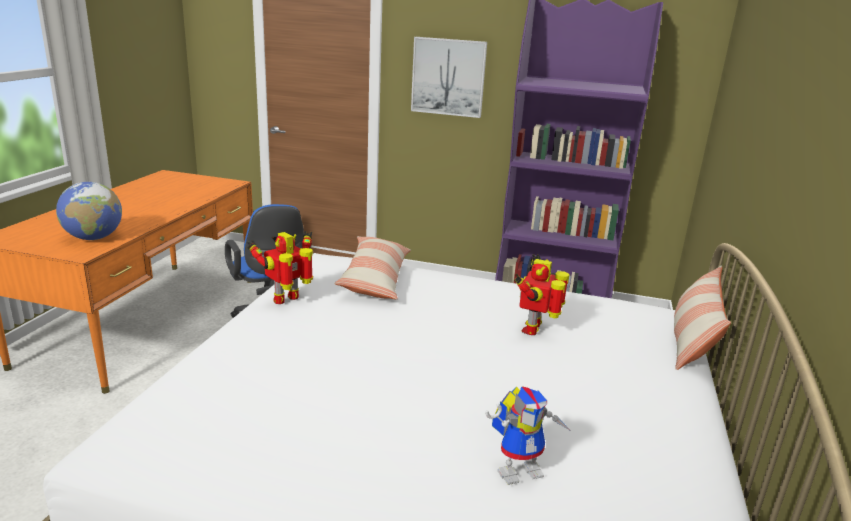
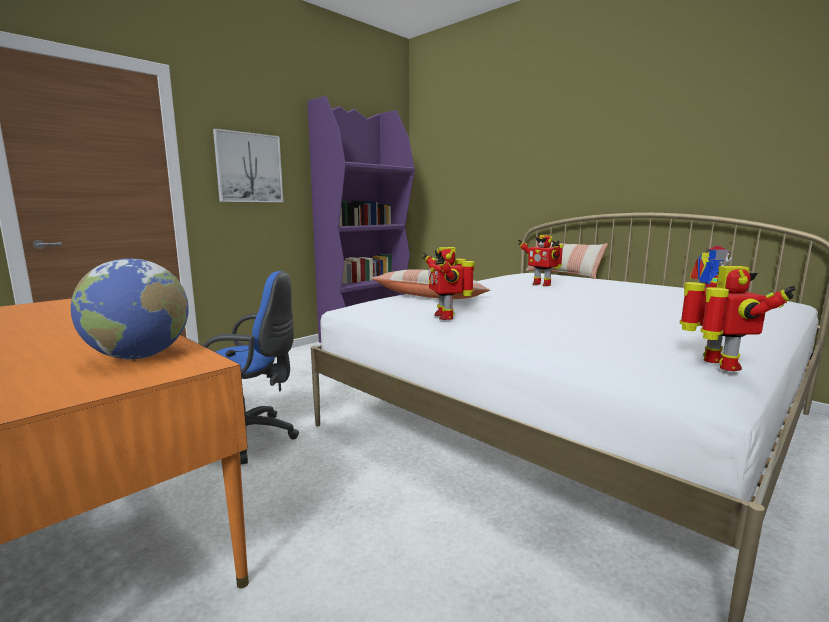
camera: 60 degrees left, 10 degrees down
(156, 451) = (719, 365): none -> toy robot

